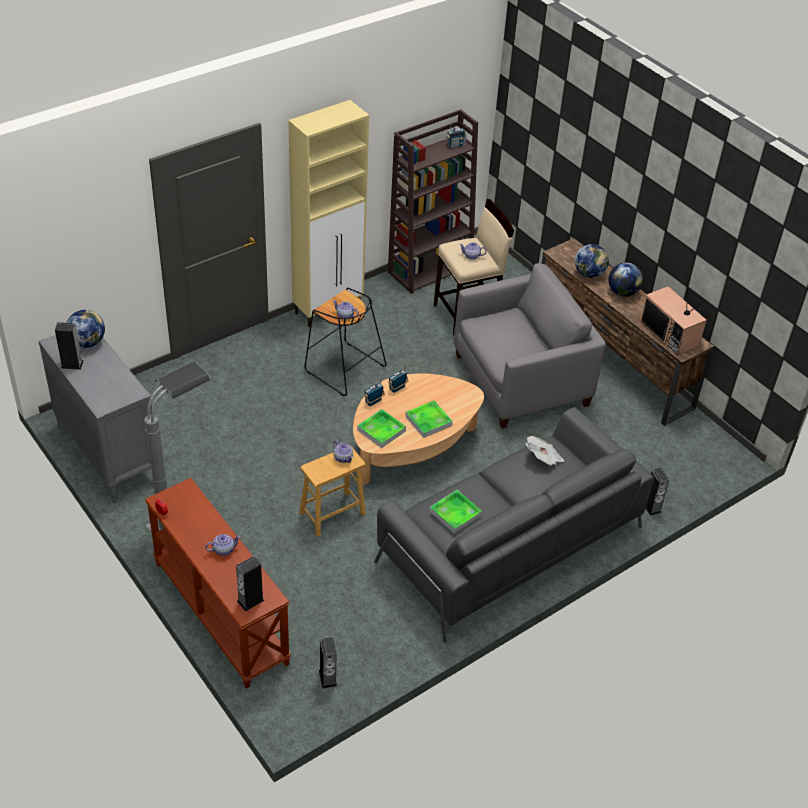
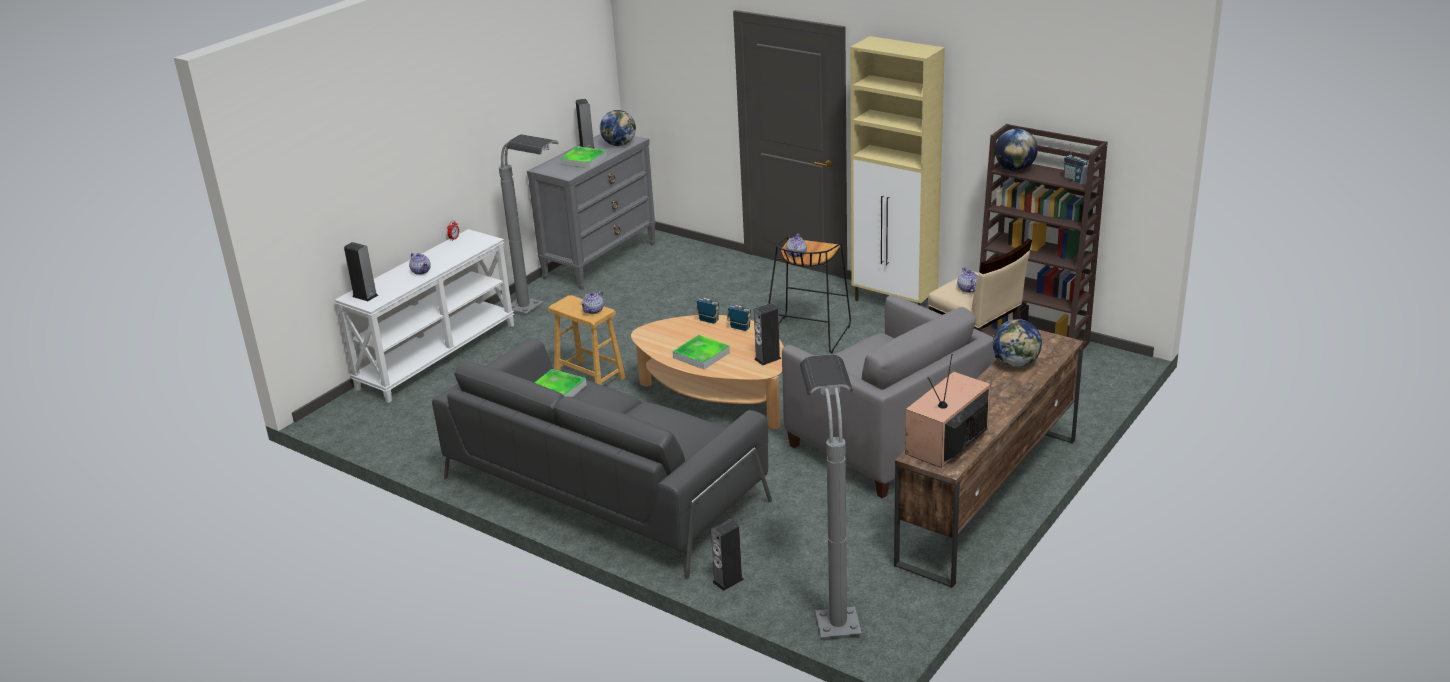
camera: 75 degrees right, 15 degrees down
(219, 613) = (437, 356): brown console table -> white console table
(327, 678) = (378, 425): speaker -> speaker (767, 359)
(381, 430) = (667, 334): tray -> tray (583, 160)
(543, 458) = (678, 426): newspaper -> none
(622, 292) = (1001, 393): globe -> globe (1015, 169)
(696, 466) = (832, 607): none -> grey floor lamp

